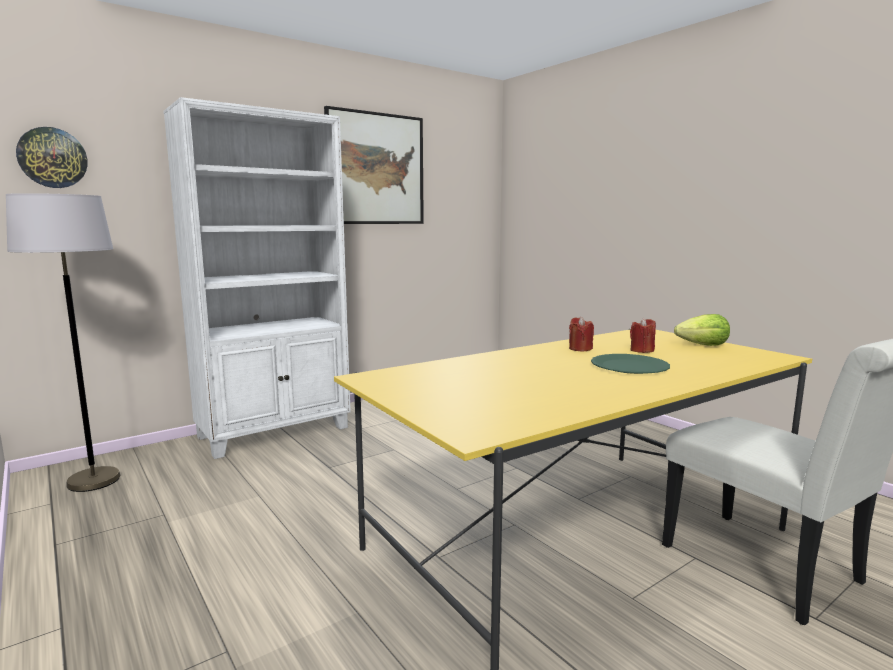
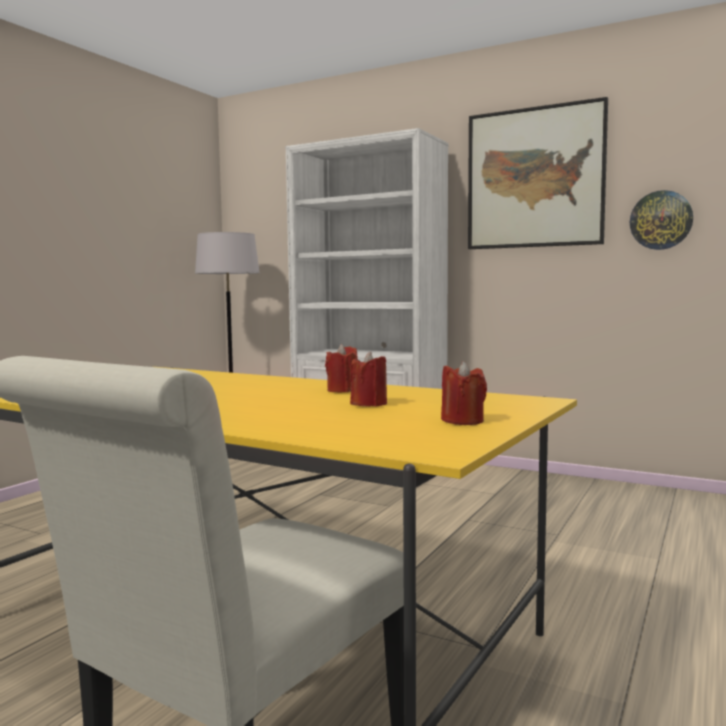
camera: 65 degrees right, 5 degrees down
(52, 158) = (263, 208): wall clock -> wall clock (661, 220)
(629, 366) = (259, 404): green plate -> none
(703, 345) = (462, 421): lettuce -> red candle

